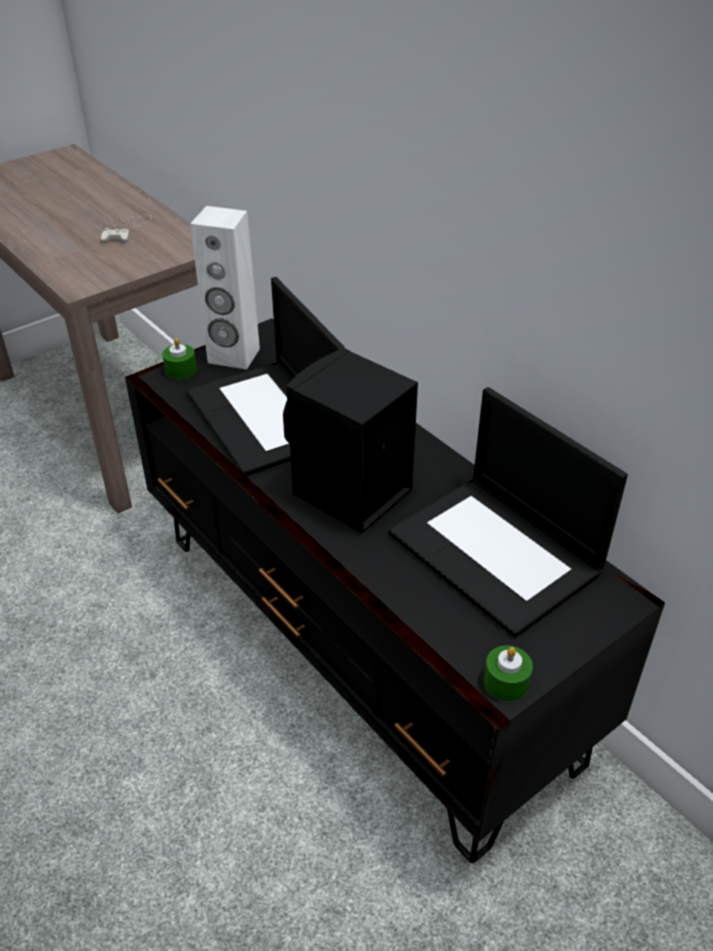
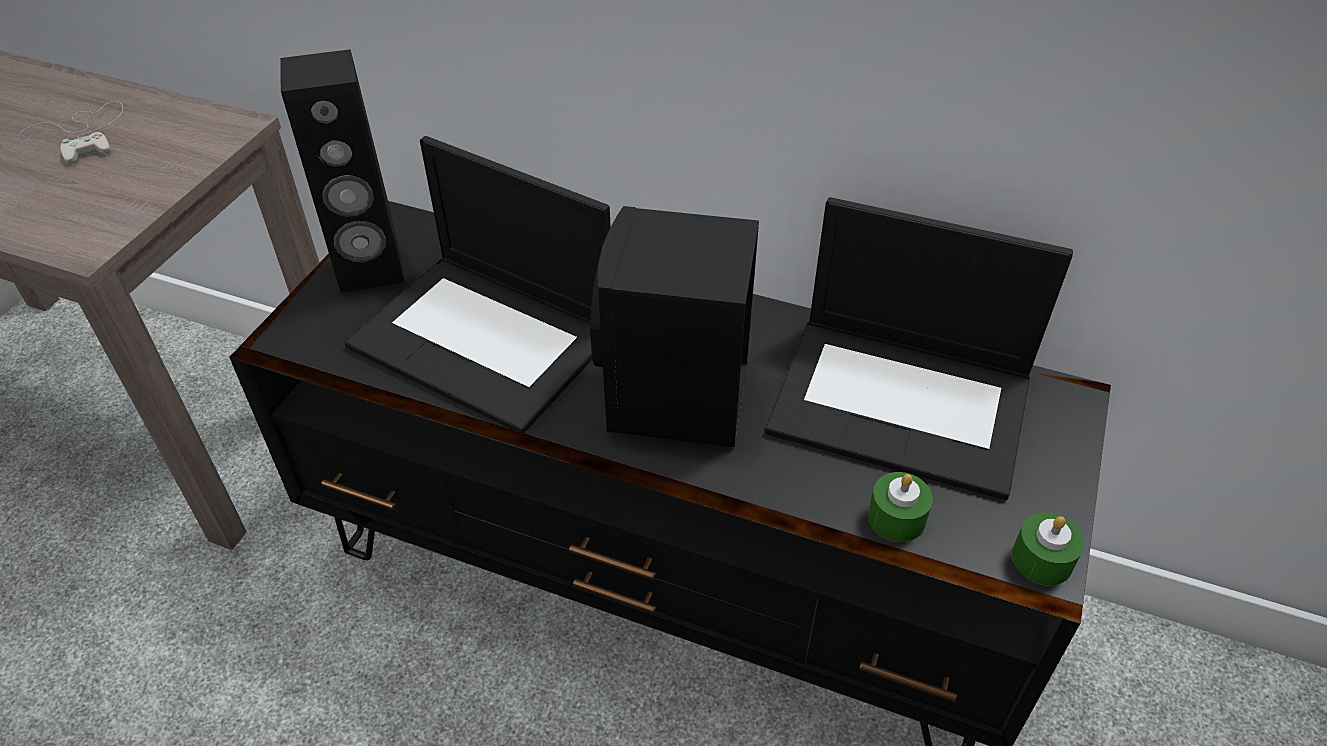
camera: 30 degrees left, 5 degrees up
(180, 370) = (308, 316): green candle -> green candle (896, 518)
(233, 356) = (370, 270): white speaker -> black speaker

